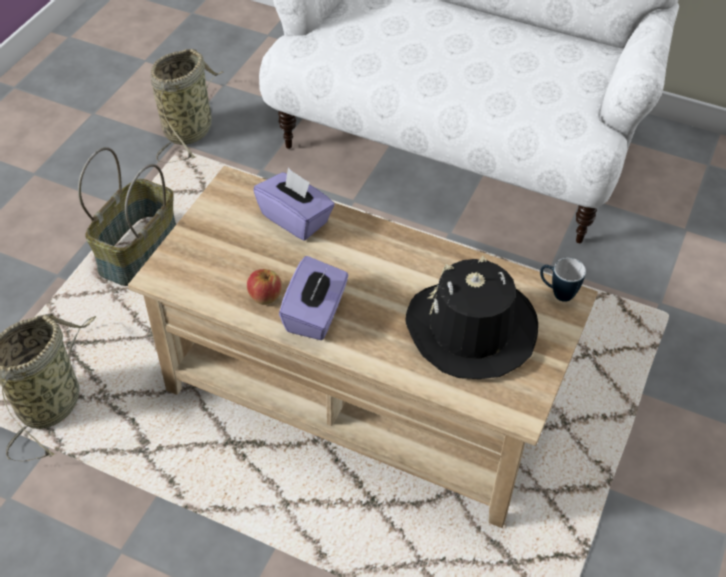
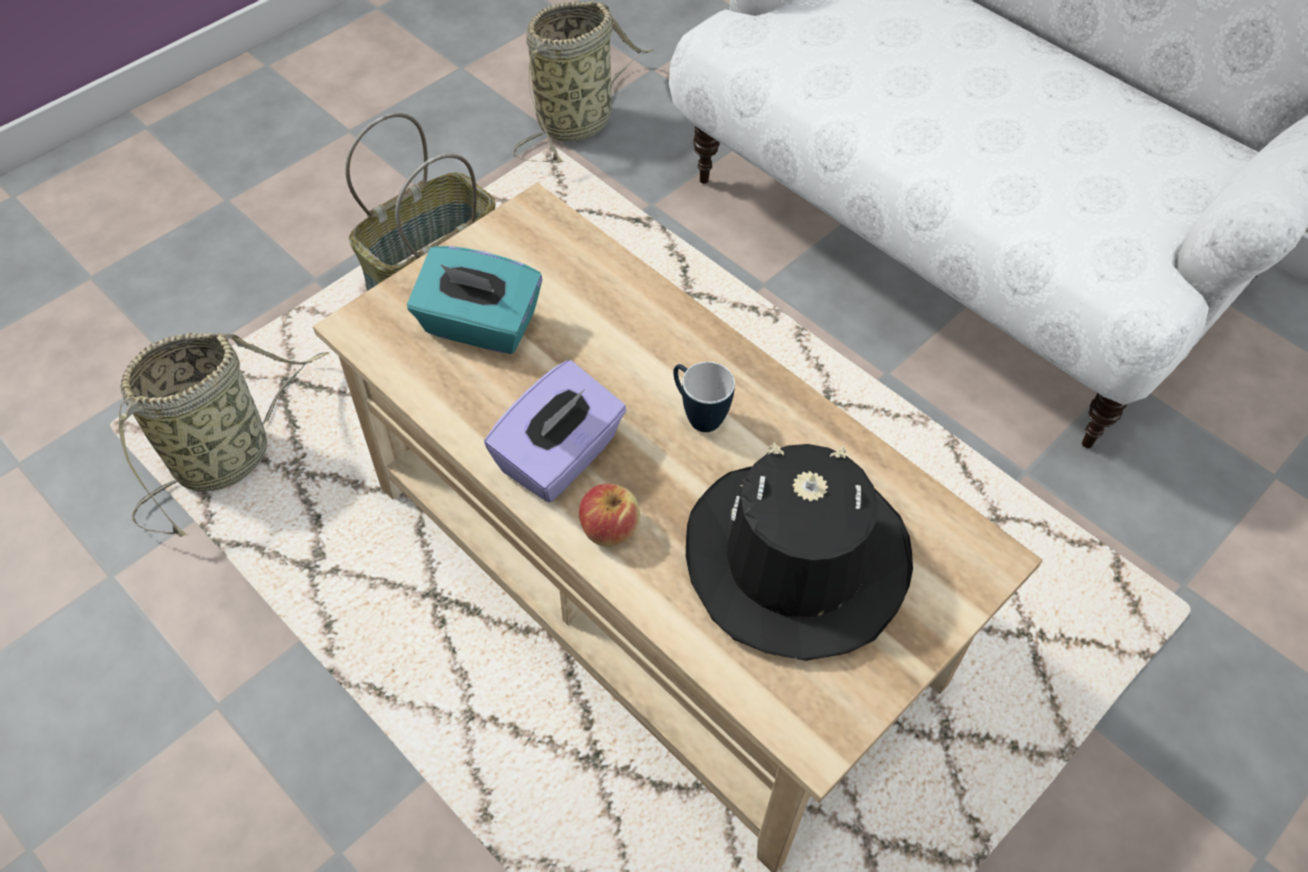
camera: 20 degrees right, 5 degrees up
(231, 256) = (479, 326): none -> turquoise tissue box
(265, 296) = (499, 403): apple -> apple (609, 528)
(295, 219) = (602, 293): purple tissue box -> none
(557, 293) = (969, 541): mug -> mug (697, 415)

